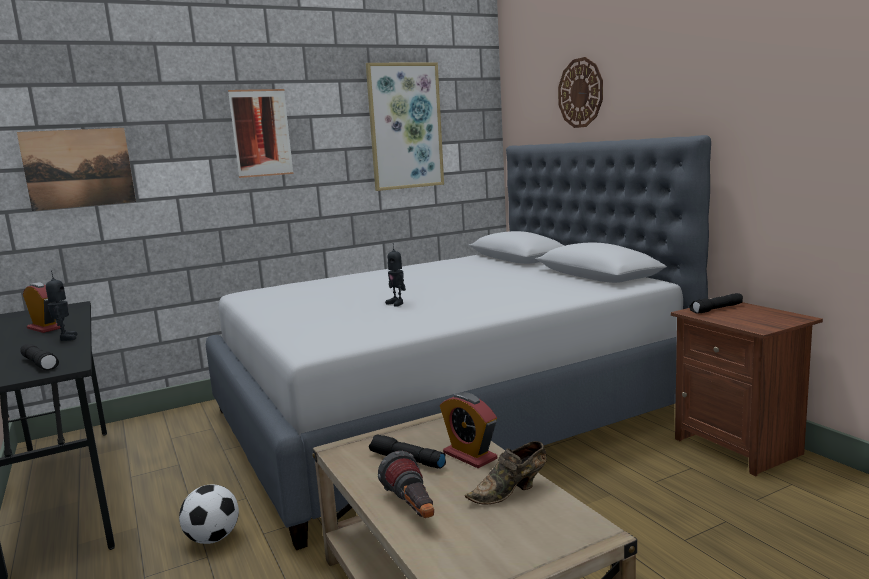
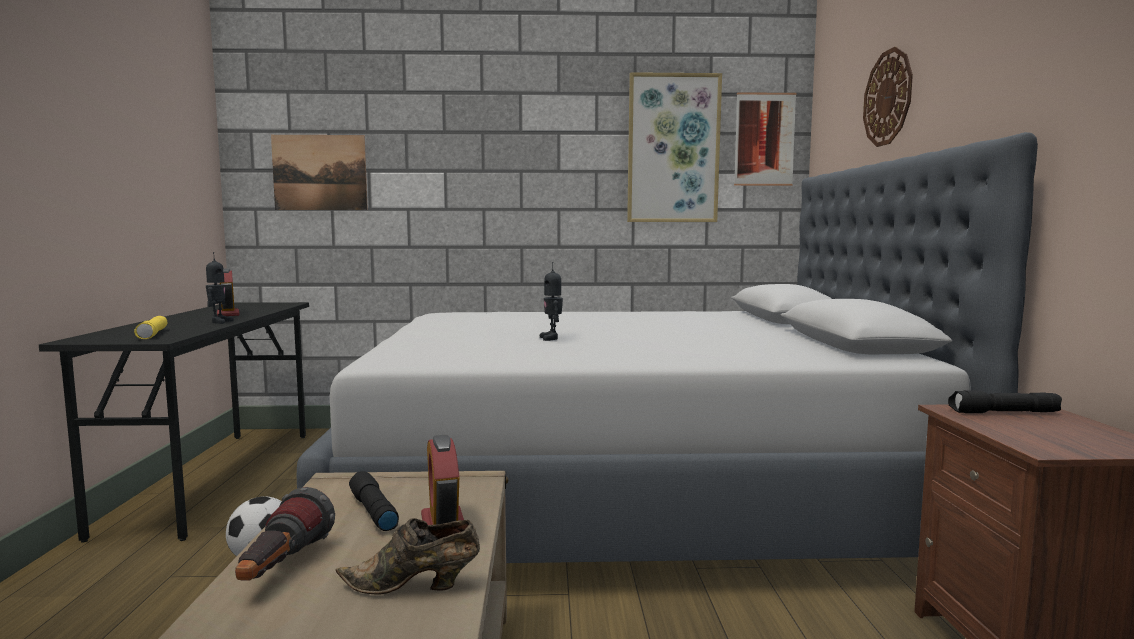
camera: 25 degrees right, 5 degrees down
(40, 363) = (153, 334): black flashlight -> yellow flashlight
(261, 133) = (501, 148): picture -> picture (764, 139)

